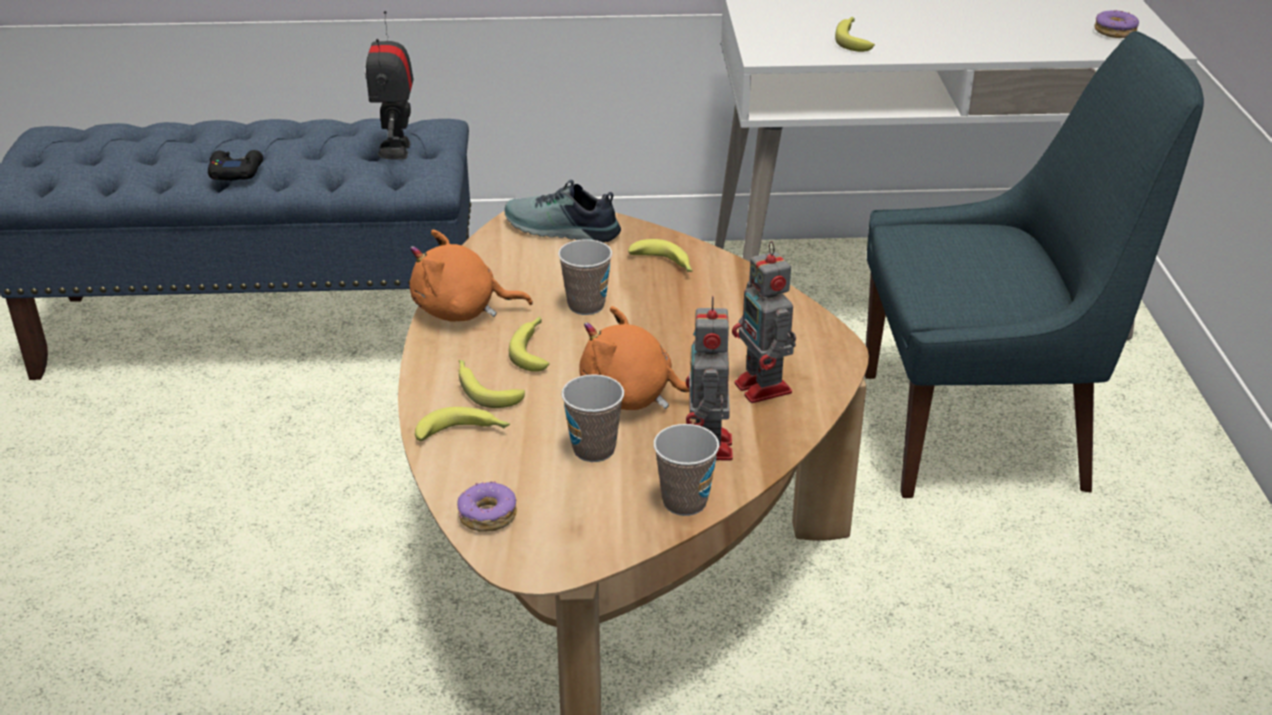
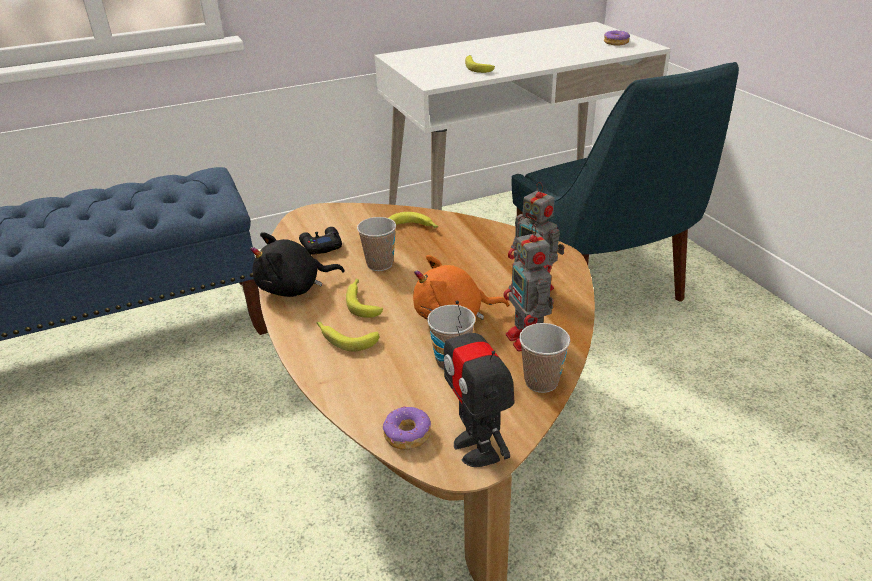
camera: 20 degrees left, 0 degrees up
(235, 172) = (72, 229): black game controller -> black game controller (321, 246)
(396, 150) = (189, 192): toy robot -> toy robot (477, 448)
(462, 311) = (294, 288): orange plush toy -> black plush toy
(464, 433) = (349, 375): banana -> none
(560, 230) = (331, 221): shoe -> none
(983, 430) = (602, 291): blue chair -> blue chair turned 90 degrees clockwise

